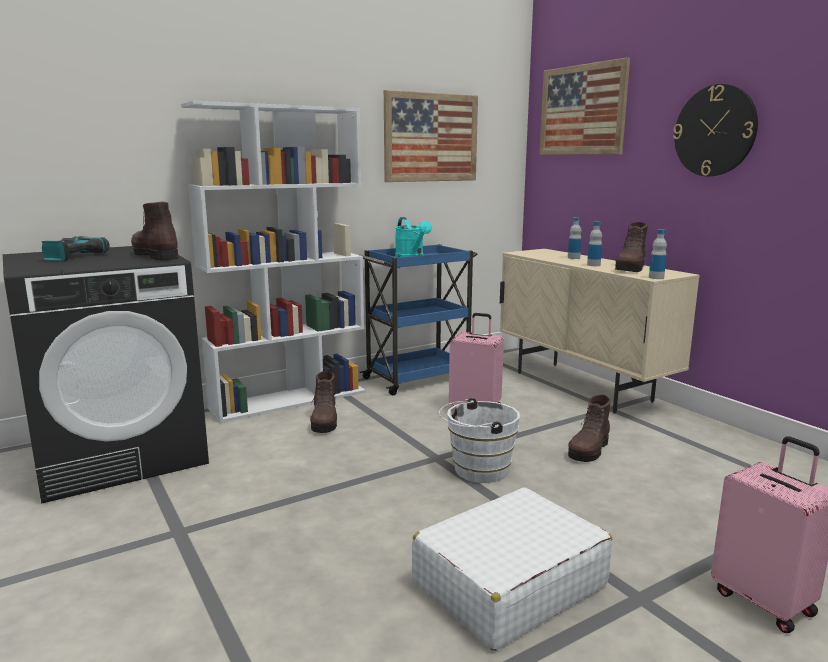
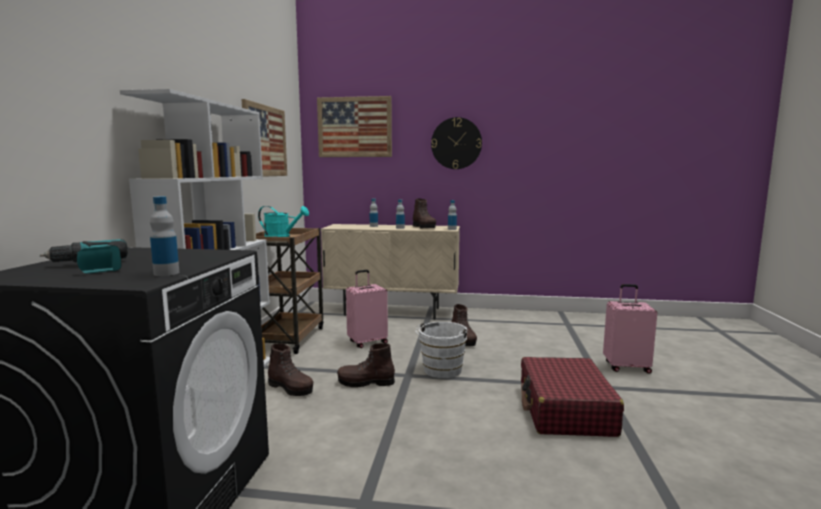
camera: 50 degrees left, 5 degrees down
(64, 268) = (166, 273): none -> bottle
(155, 255) = (189, 252): brown boot -> brown boot (365, 383)
(418, 378) = (289, 338): blue cart -> brown cart
(508, 584) = (565, 410): white suitcase -> red suitcase

